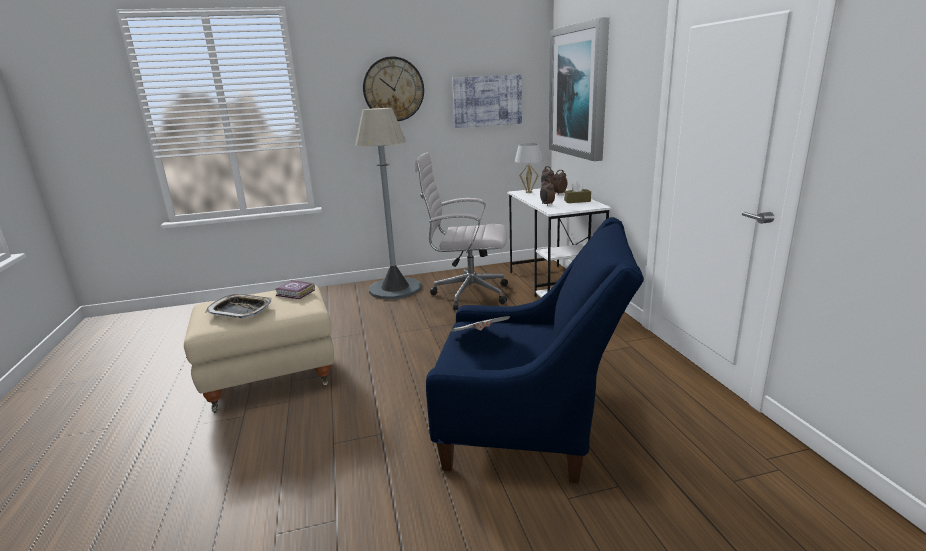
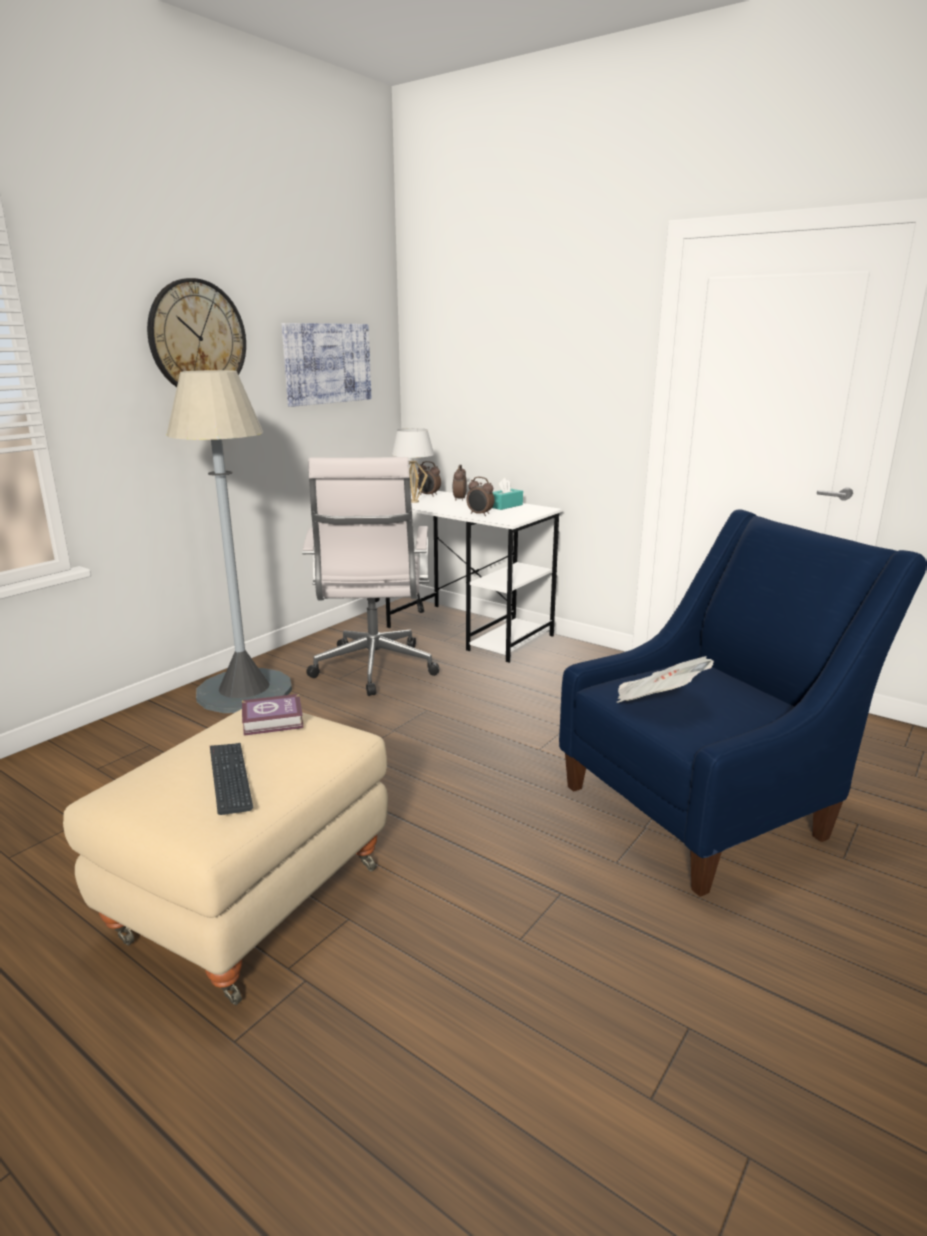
camera: 40 degrees left, 0 degrees up
(241, 310) = (230, 778): tray -> keyboard
(467, 294) = (374, 670): white office chair -> white office chair turned 60 degrees counterclockwise
(577, 201) = (505, 506): brown tissue box -> turquoise tissue box
(579, 91) = (472, 353): picture -> none

